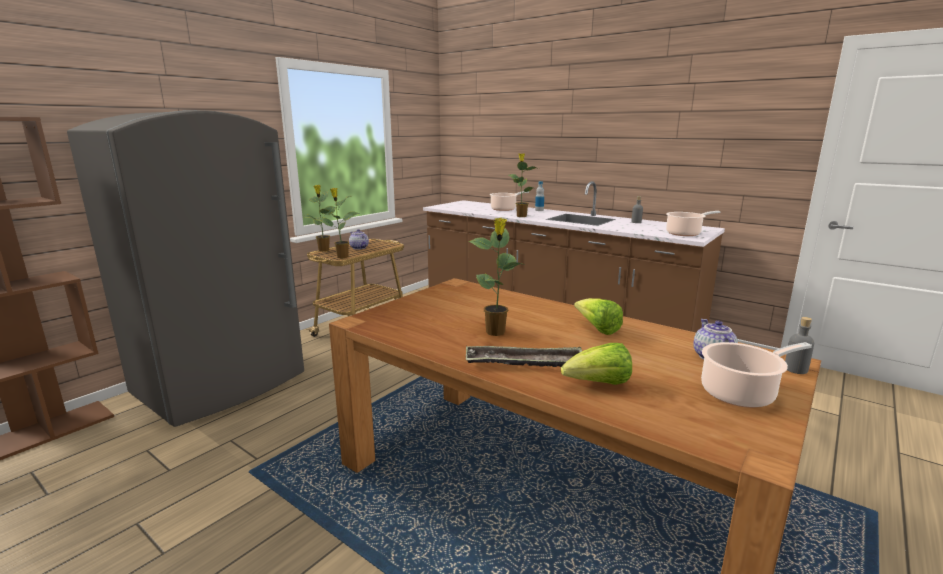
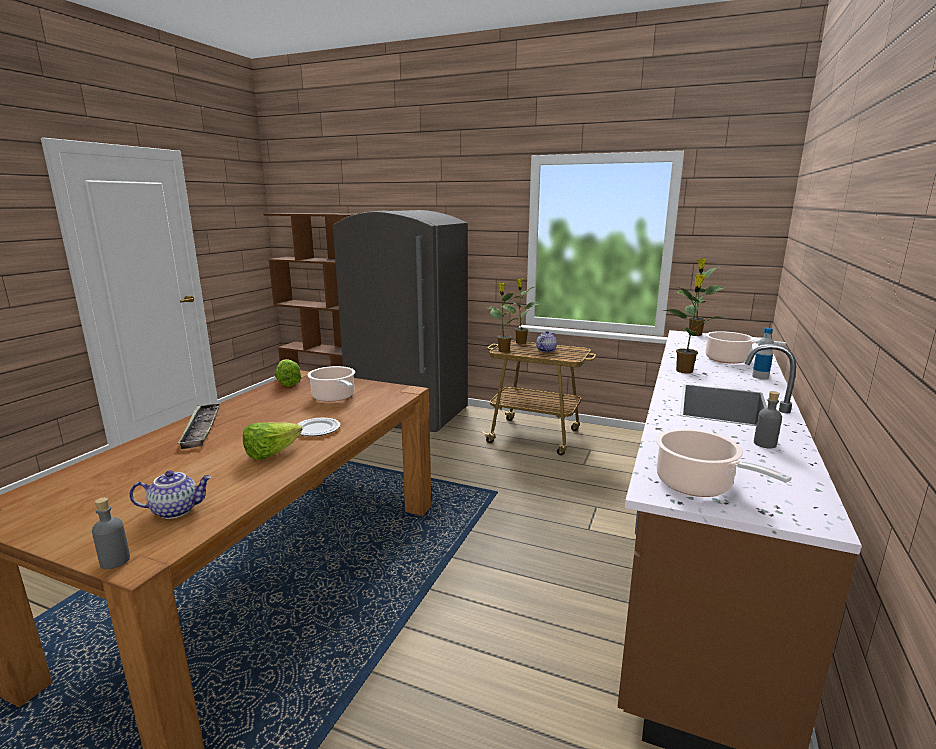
camera: 75 degrees right, 0 degrees up
(496, 332) = (270, 415): potted plant -> potted plant (694, 334)
(544, 314) = (317, 429): none -> plate
(598, 384) = (146, 455): lettuce -> lettuce (287, 382)
(741, 393) = (87, 517): cooking pot -> cooking pot (334, 397)

